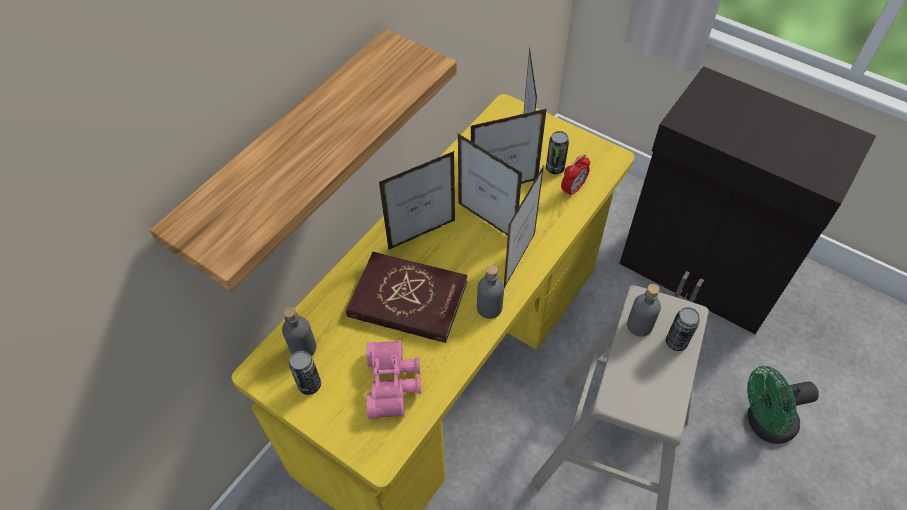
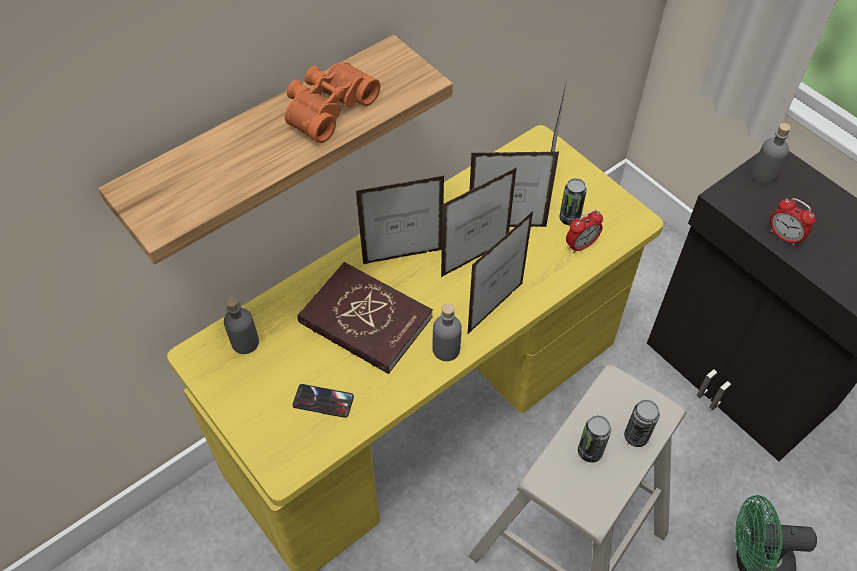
camera: 15 degrees right, 0 degrees up
(309, 385) = (239, 381): can -> can (590, 451)
(349, 106) = (327, 108): none -> orange binoculars
(394, 383) = (323, 401): pink binoculars -> phone
(486, 222) = (475, 259): picture frame -> picture frame turned 90 degrees counterclockwise
(639, 325) = (602, 408): grey bottle -> grey bottle (763, 175)
(740, 143) = (784, 236): none -> alarm clock

